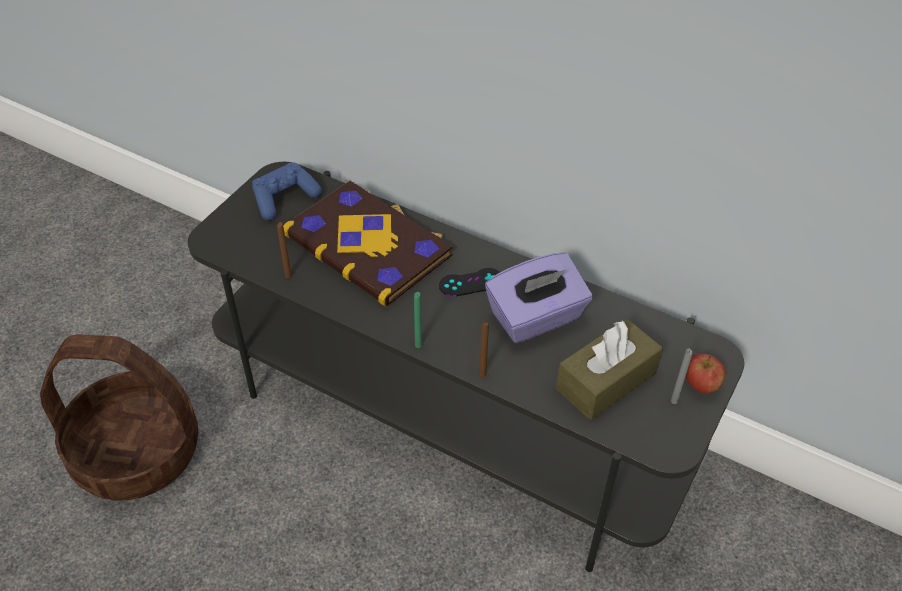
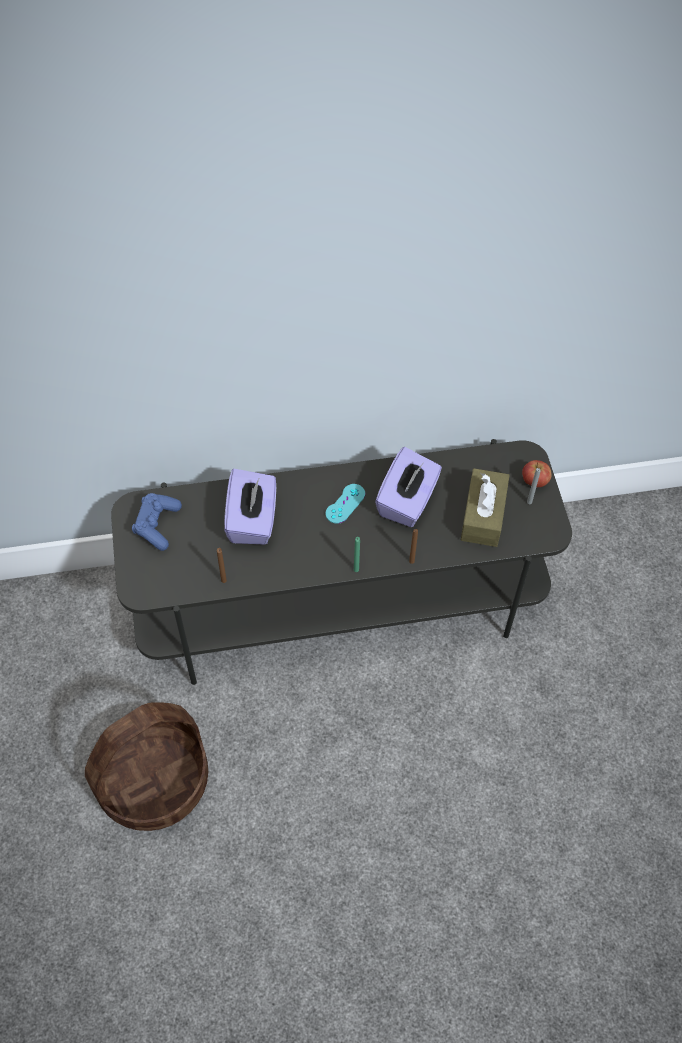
camera: 40 degrees left, 10 degrees up
(369, 244) = (252, 520): book -> purple tissue box
(471, 282) = (345, 504): black game controller -> turquoise game controller

